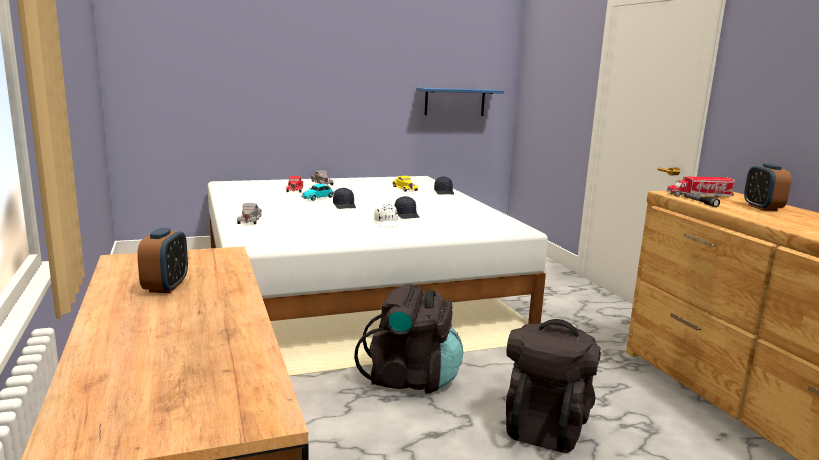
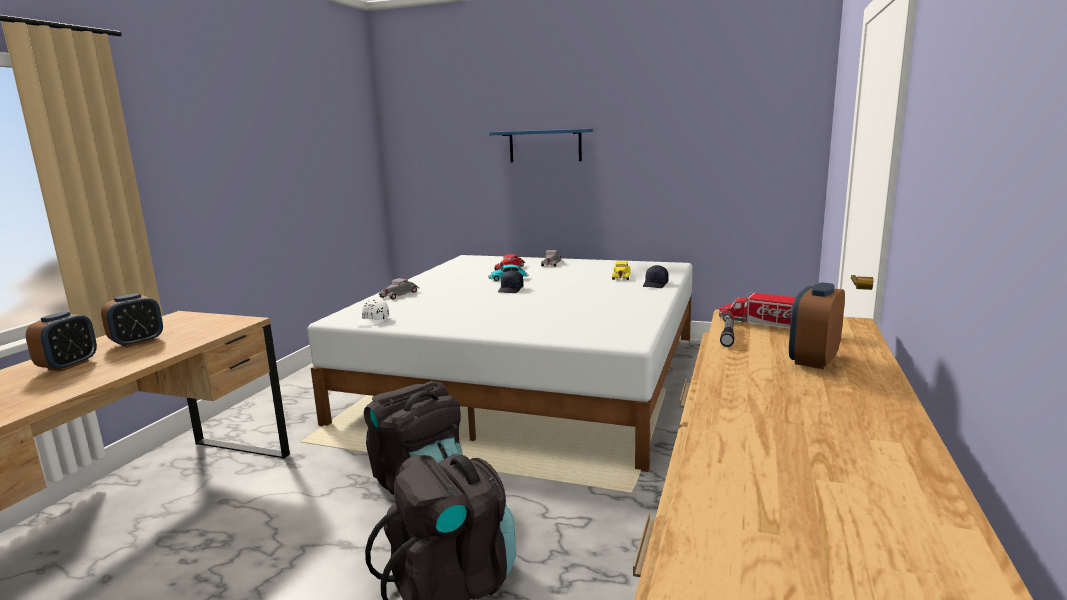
camera: 40 degrees right, 0 degrees up
(158, 319) = (68, 365): none -> alarm clock
(387, 223) = (503, 313): white cap -> white cap (373, 321)
(407, 215) = (544, 307): black cap -> none
(455, 102) = (730, 172): blue shelf -> blue shelf (545, 146)

